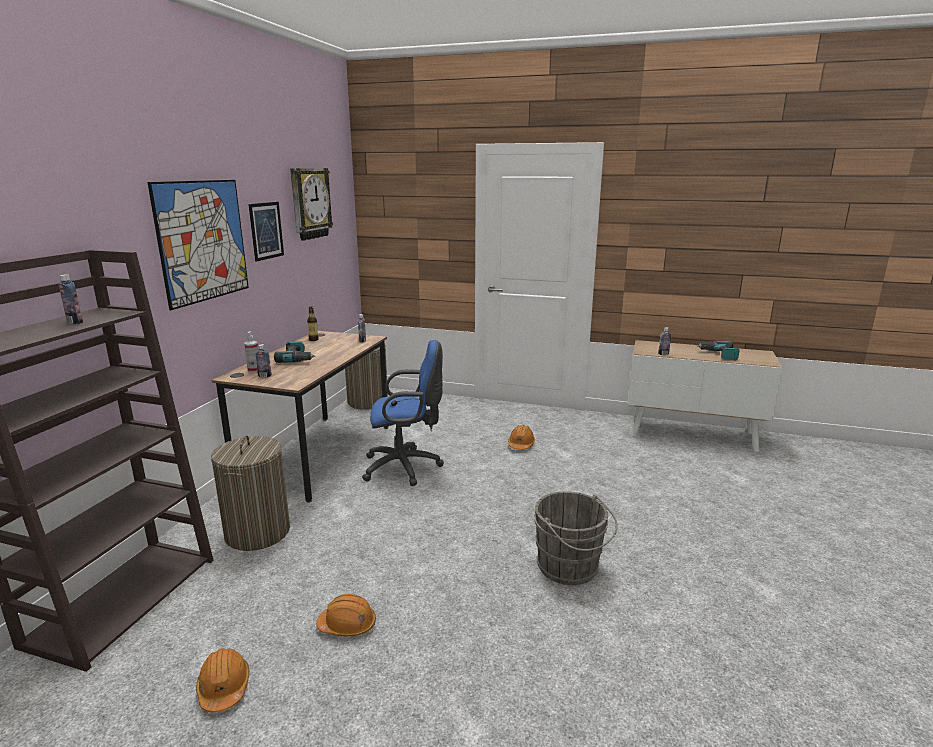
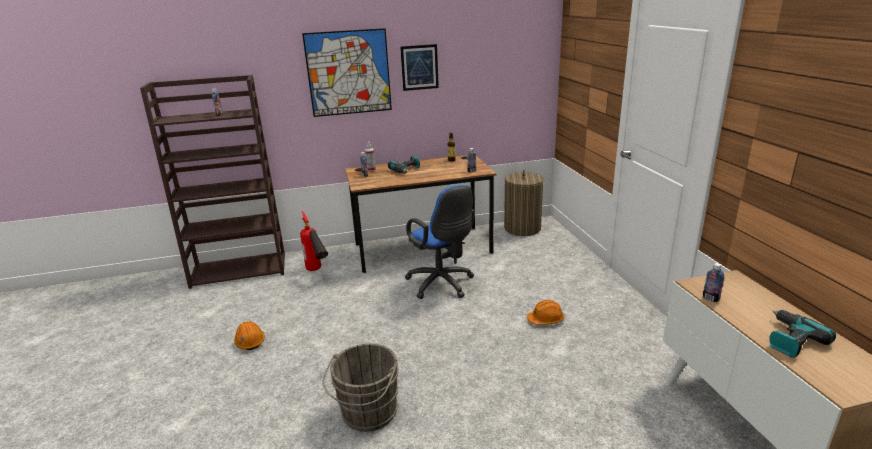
camera: 60 degrees right, 5 degrees up
(224, 688) = (188, 327): orange hard hat -> none
(257, 532) = (318, 273): laundry basket -> fire extinguisher
(309, 203) = (482, 45): wall clock -> none

